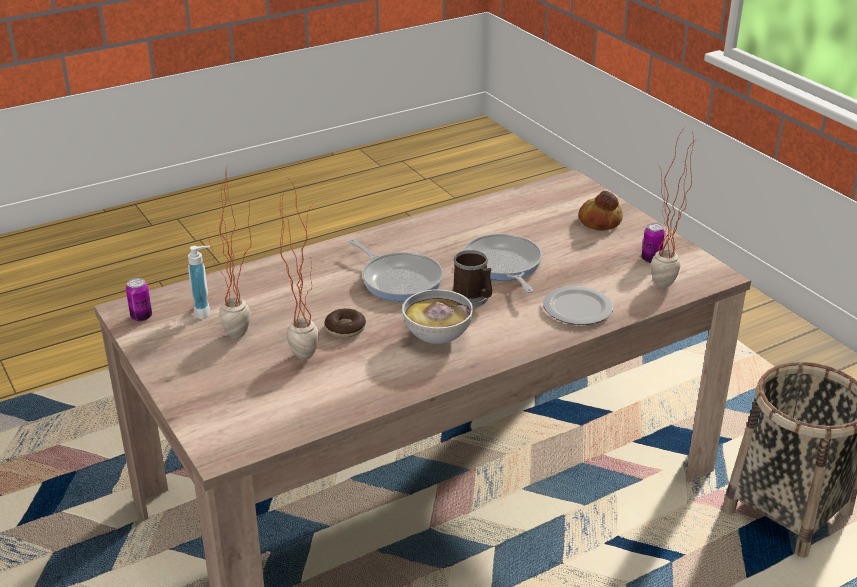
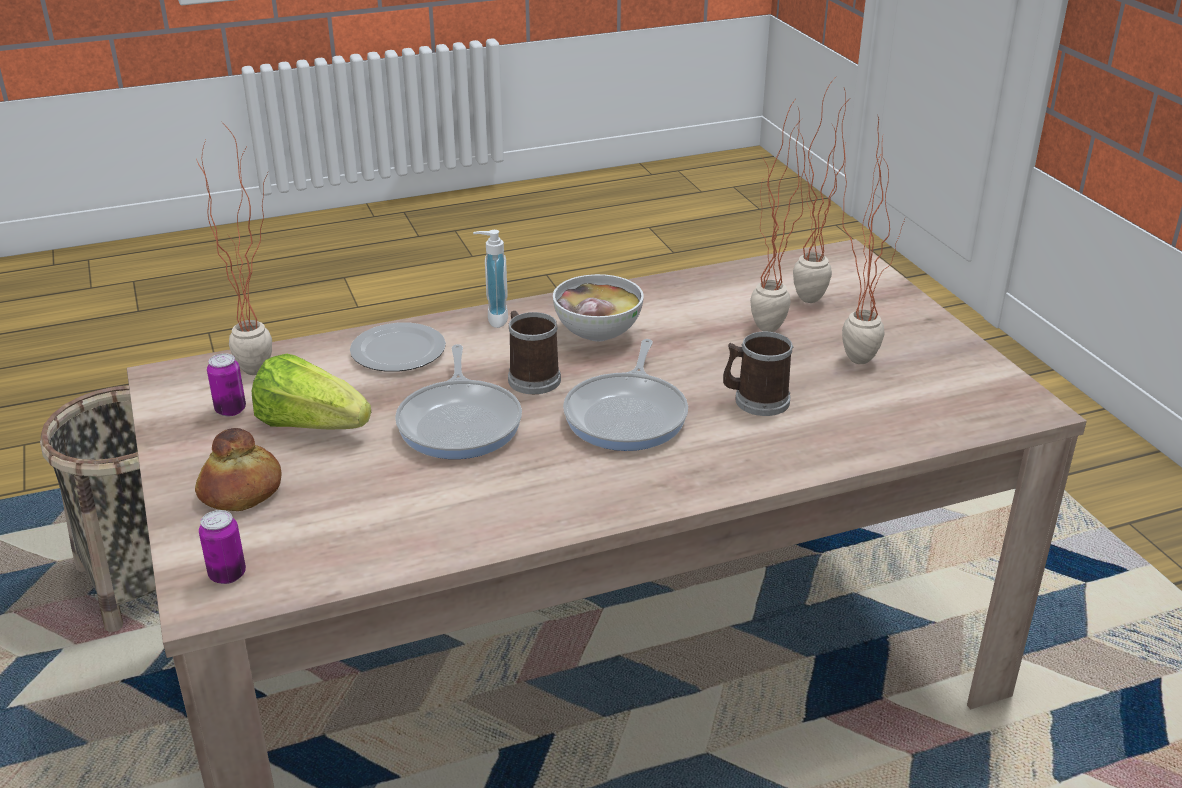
camera: 170 degrees left, 0 degrees up
(141, 317) = (1003, 395): can -> can (227, 575)
(205, 310) = (913, 396): soap dispenser -> soap dispenser (493, 318)
(271, 384) = (804, 304): none -> potted plant
(316, 297) = (755, 400): none -> mug
(345, 329) = (715, 354): donut -> none
(399, 279) = (628, 415): frying pan -> frying pan turned 135 degrees counterclockwise
(593, 255) = (311, 425): none -> lettuce

